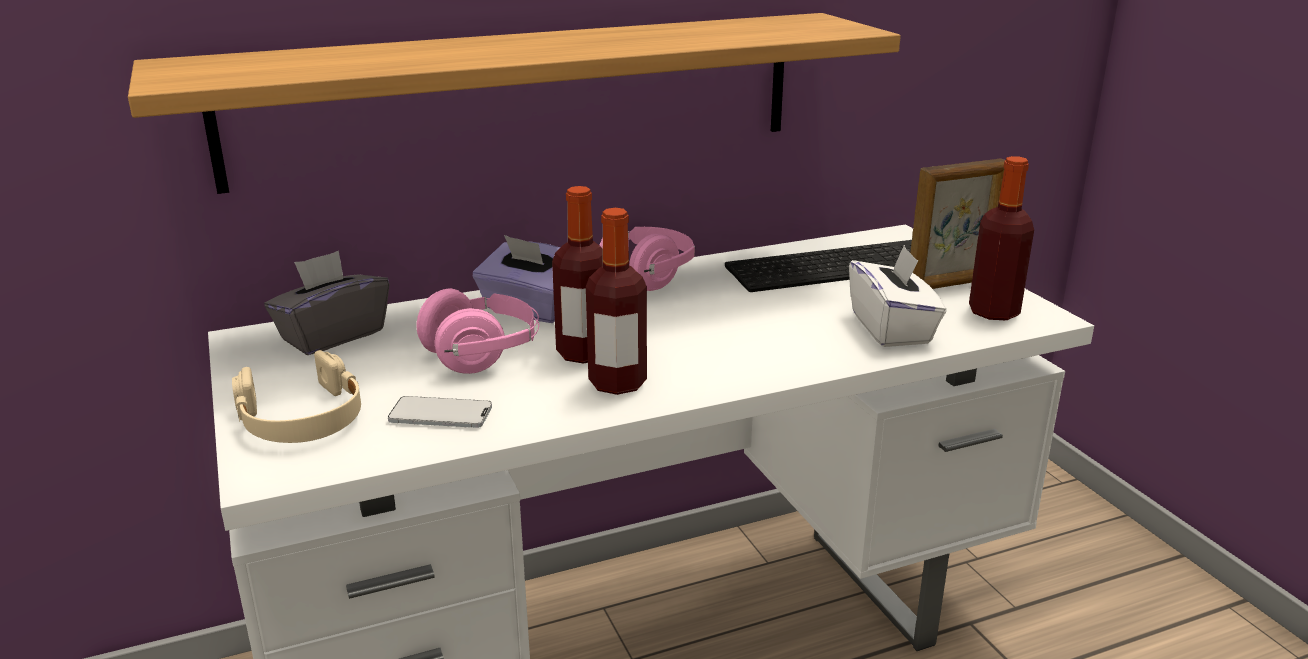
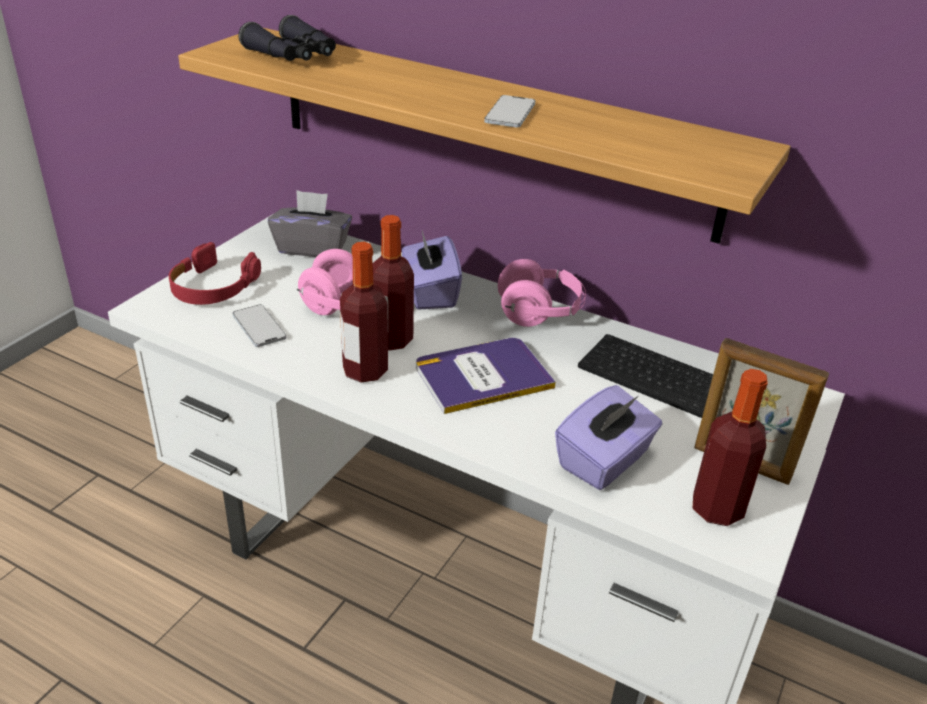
camera: 50 degrees right, 10 degrees up
(278, 64) = (294, 56): none -> black binoculars
(302, 417) = (212, 287): beige headphones -> red headphones
(616, 42) = (510, 113): none -> phone
(707, 333) = (483, 376): none -> book
(892, 328) = (604, 461): white tissue box -> purple tissue box

